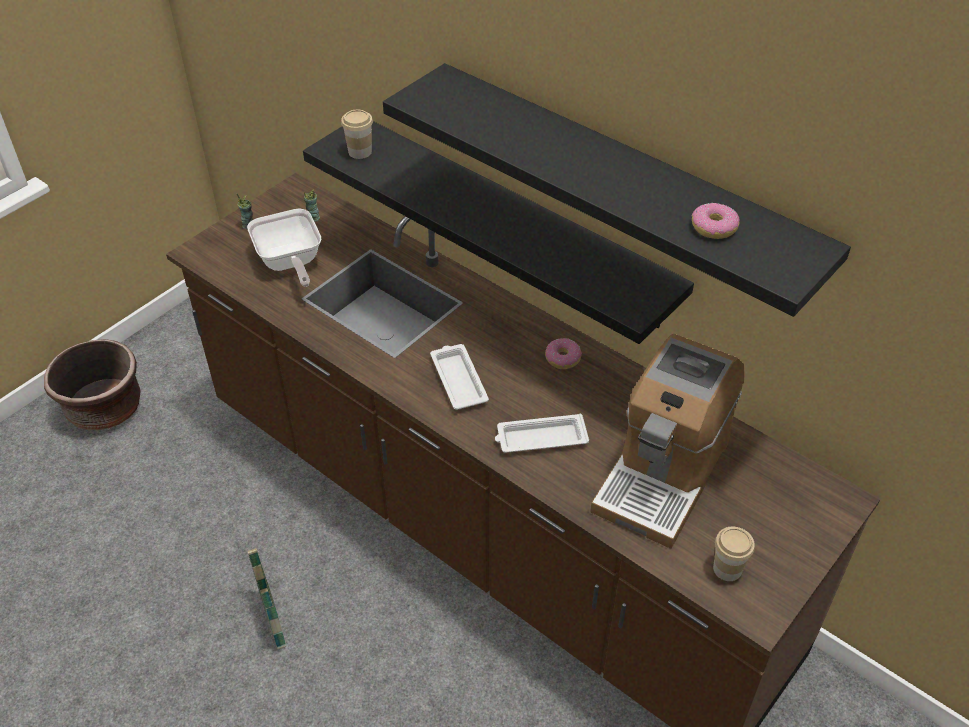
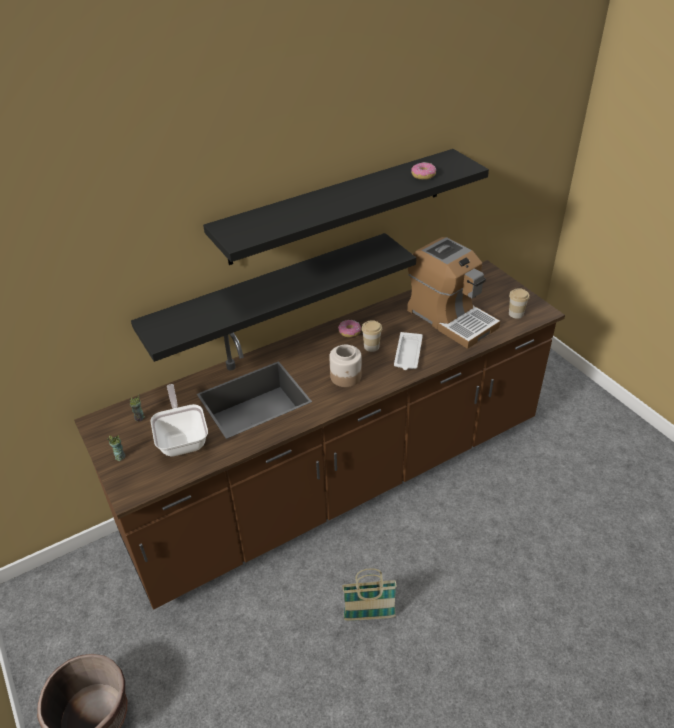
camera: 70 degrees left, 5 degrees down
(290, 263) = (183, 439): frying pan -> frying pan turned 105 degrees counterclockwise
(360, 152) = (177, 327): cup -> cup (371, 346)
(458, 379) = (346, 377): white tray -> jar

